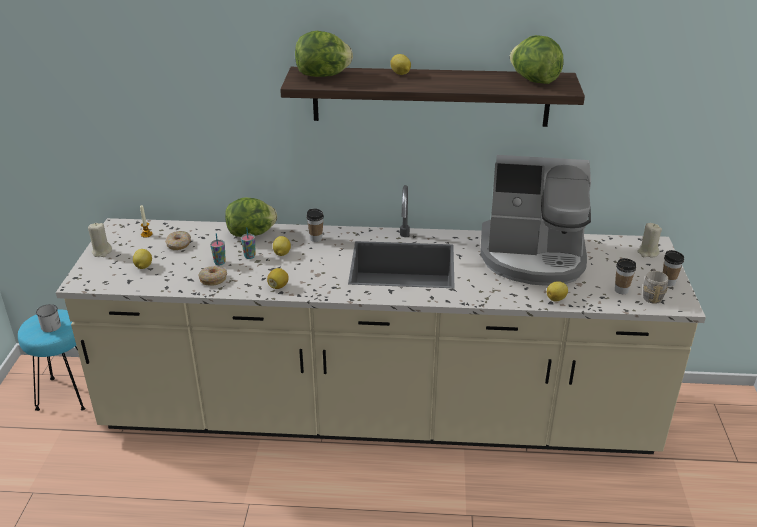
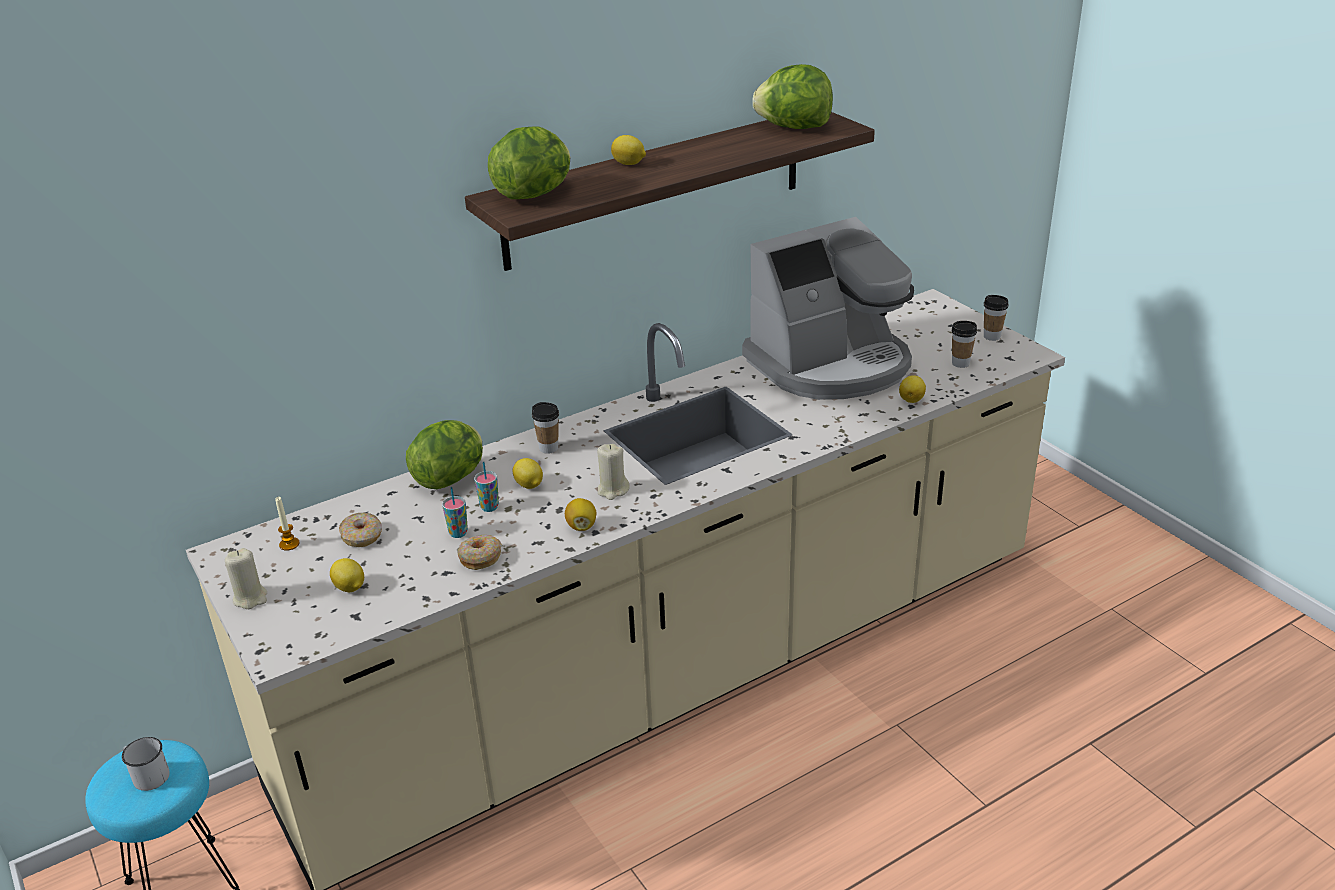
camera: 35 degrees left, 0 degrees up
(647, 253) = (935, 313): beige candle -> beige candle (613, 490)
(651, 295) = (993, 356): grey mug -> none

